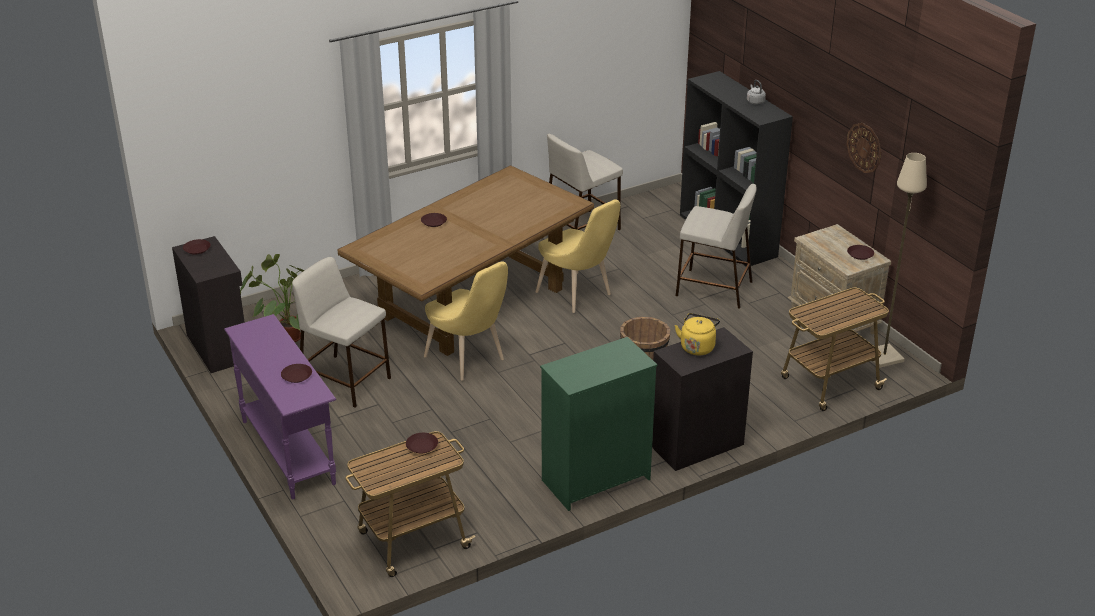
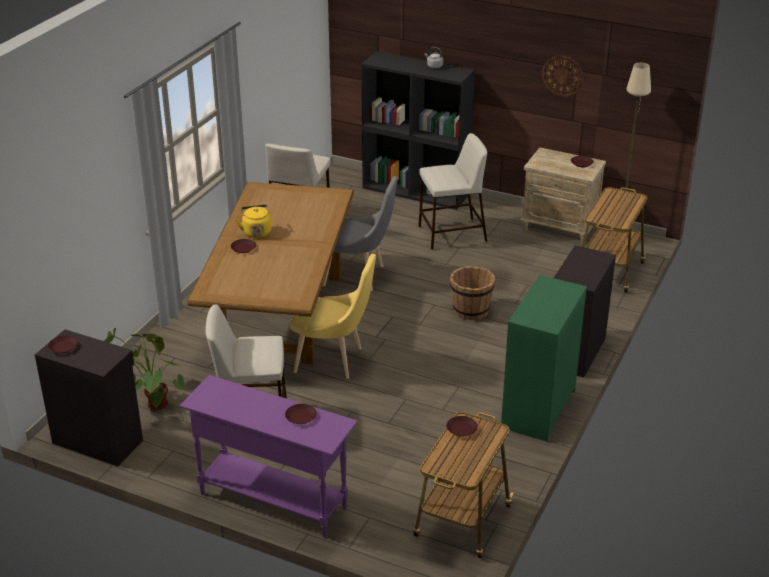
camera: 35 degrees left, 0 degrees up
(577, 295) = (358, 276): yellow chair -> grey chair
(697, 346) = (576, 266): yellow kettle -> yellow kettle (256, 232)

